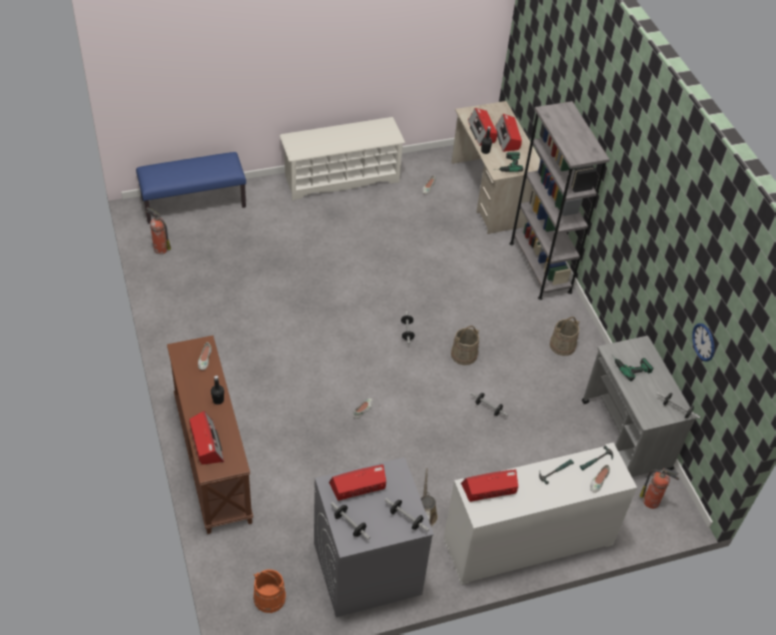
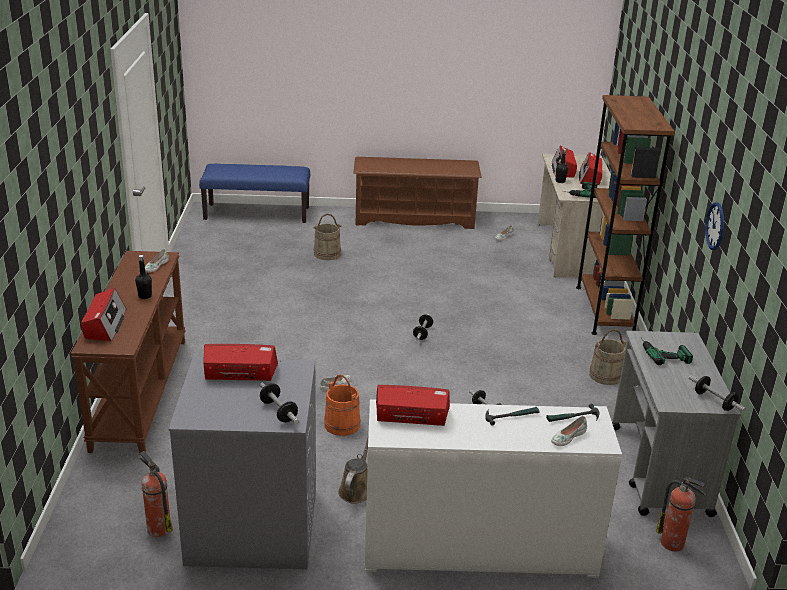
camera: 20 degrees right, 20 degrees down
(160, 249) = (202, 236): fire extinguisher -> fire extinguisher (158, 528)
(269, 598) = (115, 527): orange bucket -> orange bucket (342, 424)
(341, 178) = (414, 218): white shoe rack -> brown shoe rack
(350, 525) = (203, 402): dumbbell -> none
(464, 354) = (479, 362): beige bucket -> beige bucket (327, 254)
(540, 267) = (604, 310): grey bookcase -> brown bookcase
(703, 342) = (753, 296): wall clock -> wall clock (715, 226)

